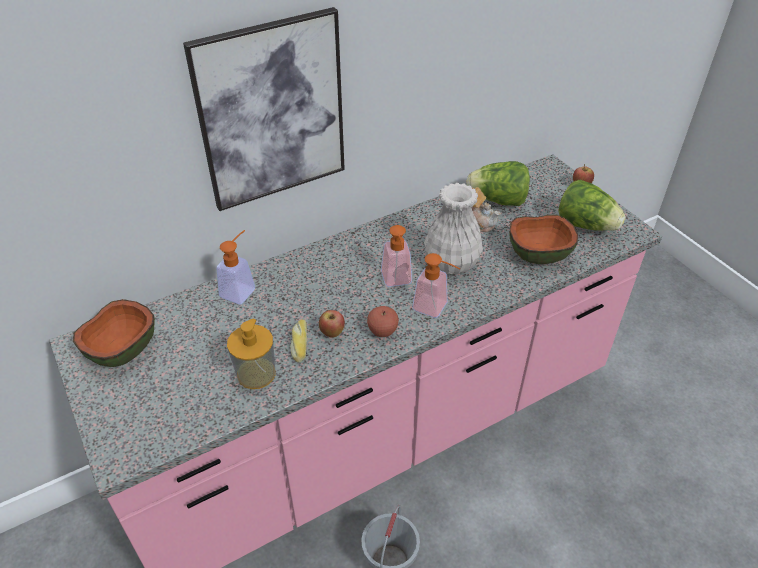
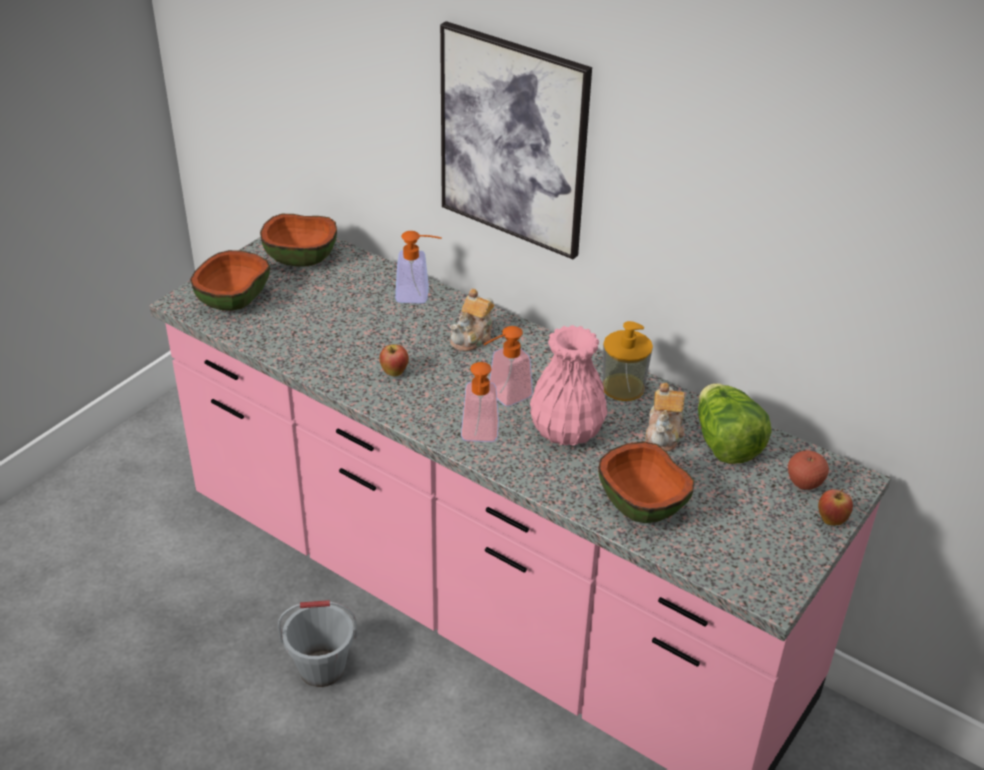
camera: 65 degrees right, 5 degrees down
(150, 417) = (234, 301): none -> bowl
(256, 373) = (313, 341): soap dispenser -> soap dispenser (623, 387)
(299, 343) = (367, 355): bread -> none
(317, 276) = (473, 338): none -> teapot
(382, 331) = (418, 406): apple -> apple (804, 483)
(451, 263) = (565, 431): white vase -> pink vase
(585, 225) = (741, 540): lettuce -> none

